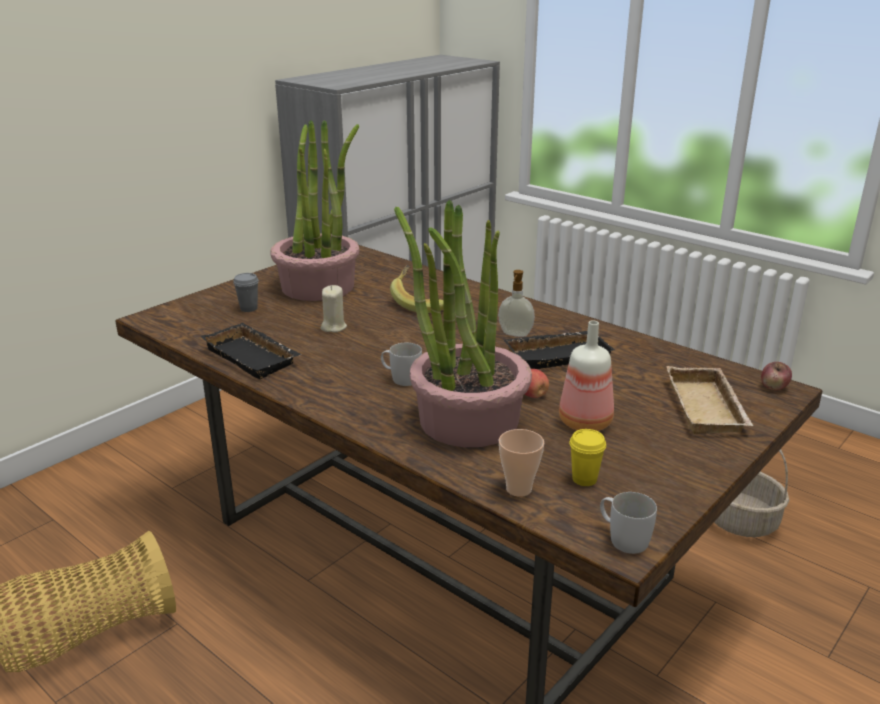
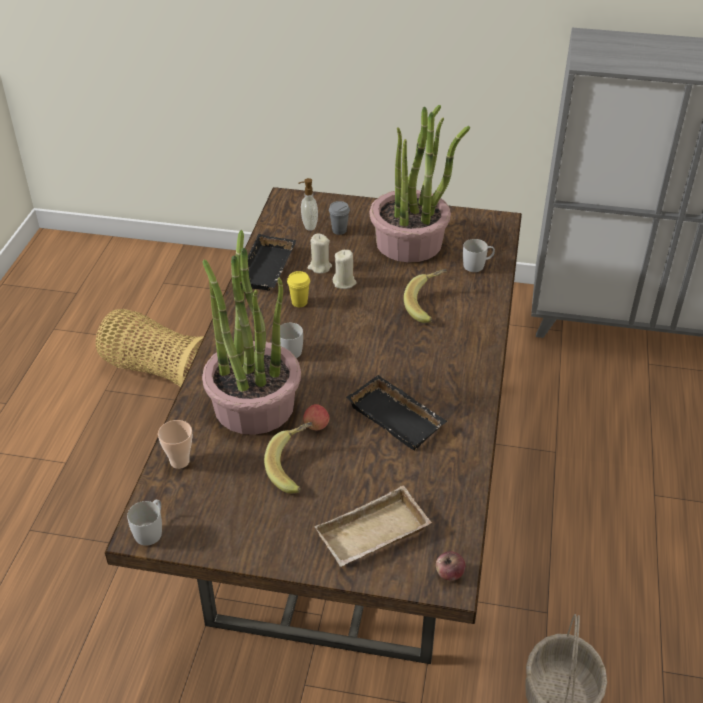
camera: 60 degrees right, 15 degrees up
(291, 332) = (319, 267): none -> beige candle
(391, 272) = (477, 265): none -> white mug
(515, 334) = (417, 380): soap dispenser -> soap dispenser (308, 226)
(584, 479) = (212, 490): yellow cup -> yellow cup (299, 302)
(586, 422) = (295, 468): bottle -> banana

